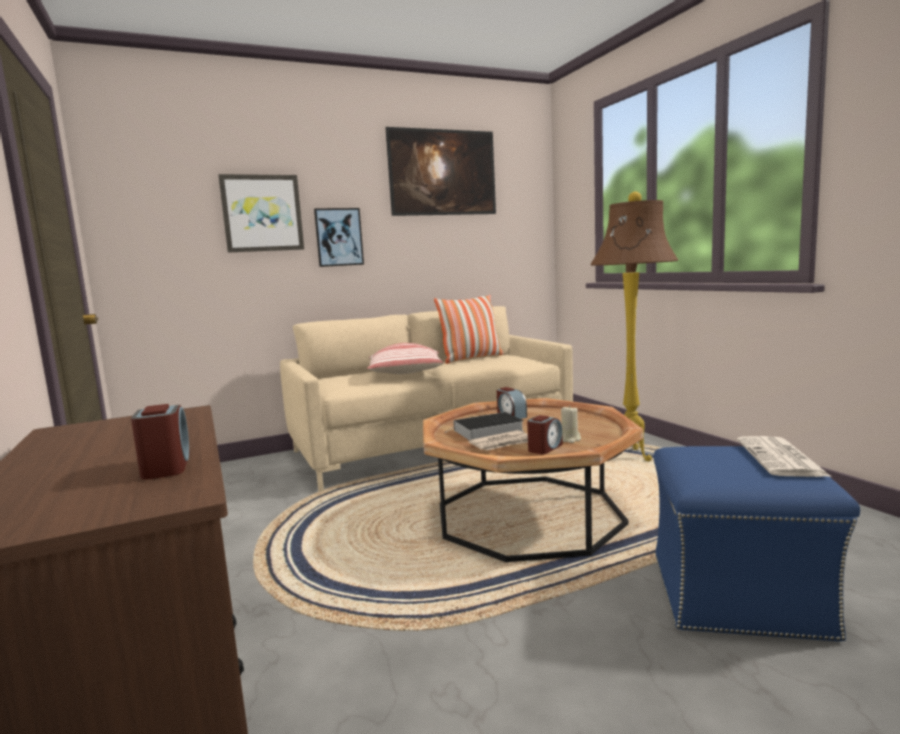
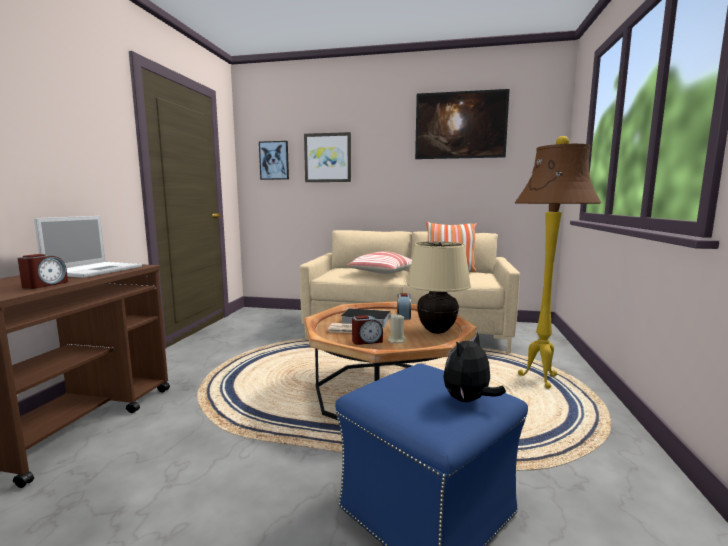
camera: 35 degrees right, 0 degrees up
(130, 433) = (95, 270): none -> laptop
(338, 237) = (375, 174): picture -> picture (274, 160)
(580, 421) = (437, 331): none -> beige table lamp
(781, 458) = (468, 400): newspaper -> plush toy

